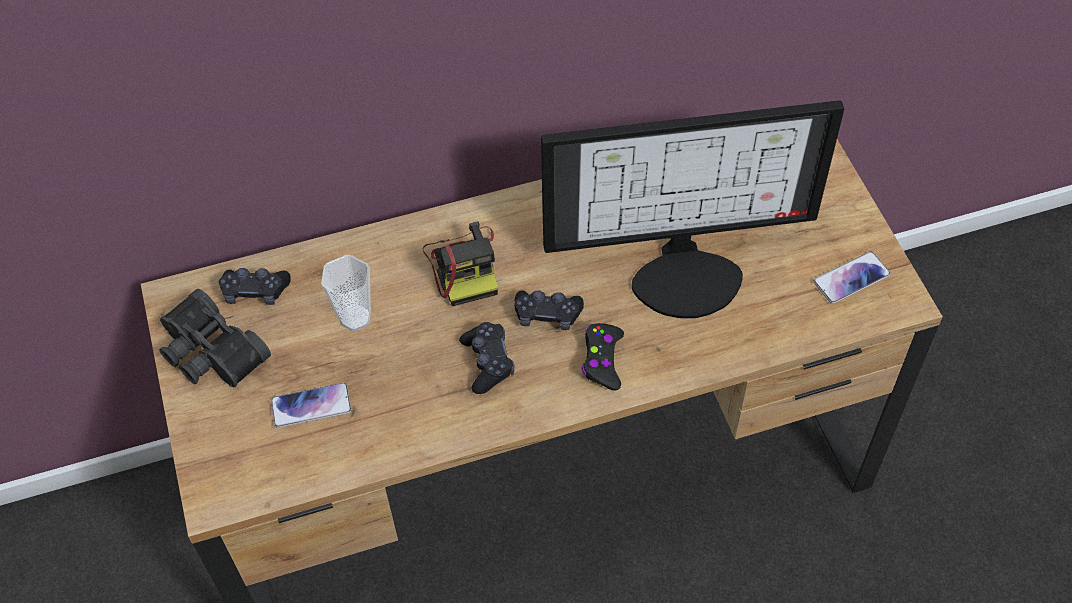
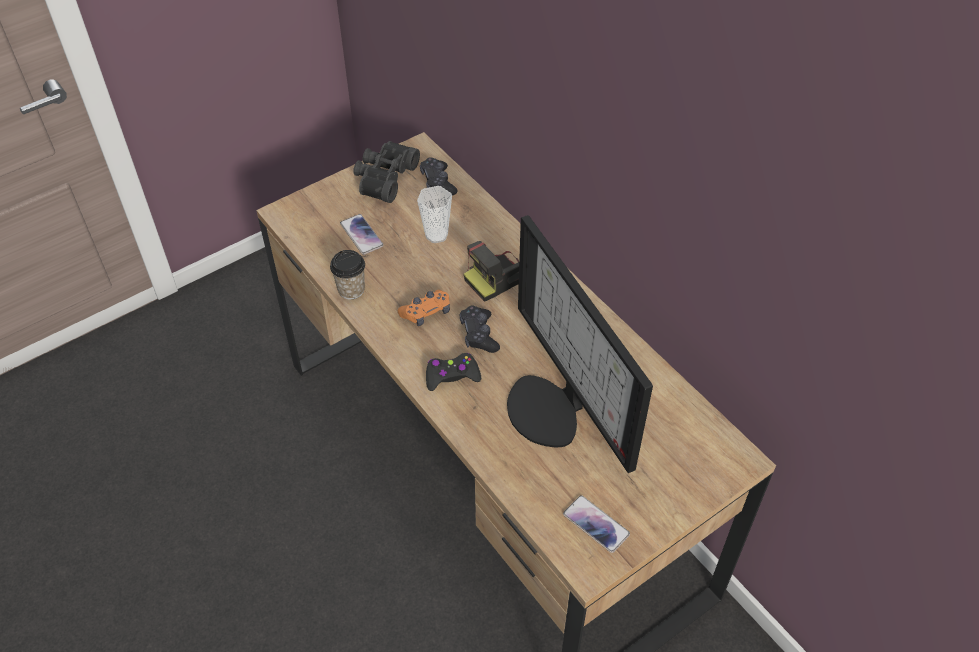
camera: 70 degrees right, 5 degrees down
(410, 441) = (351, 290): none -> cup
(488, 362) = (426, 312): black game controller -> orange game controller

